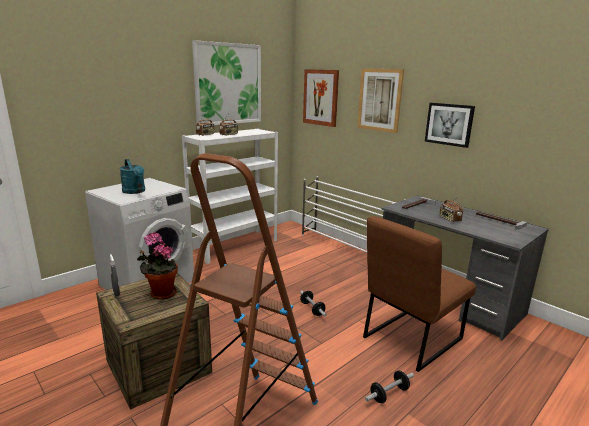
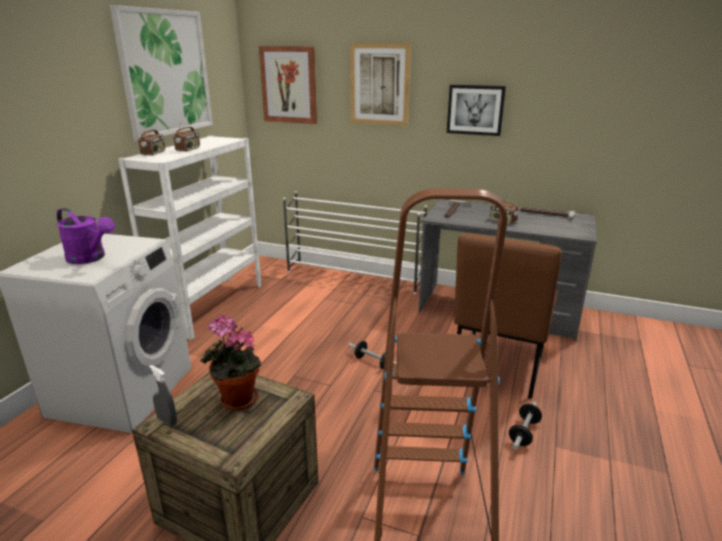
camera: 25 degrees left, 5 degrees up
(135, 192) = (90, 258): turquoise watering can -> purple watering can

